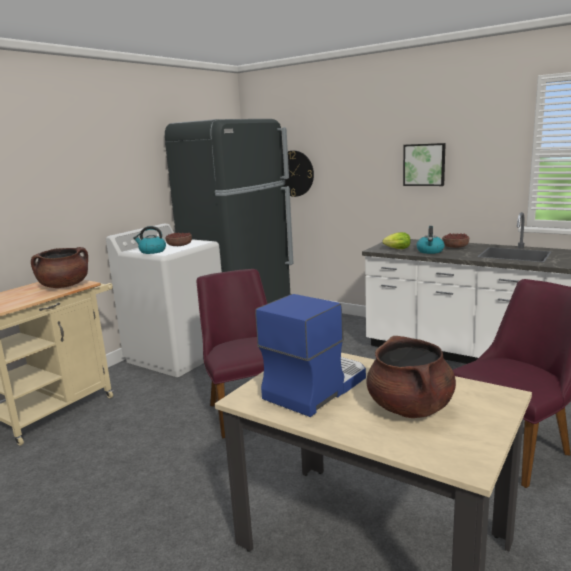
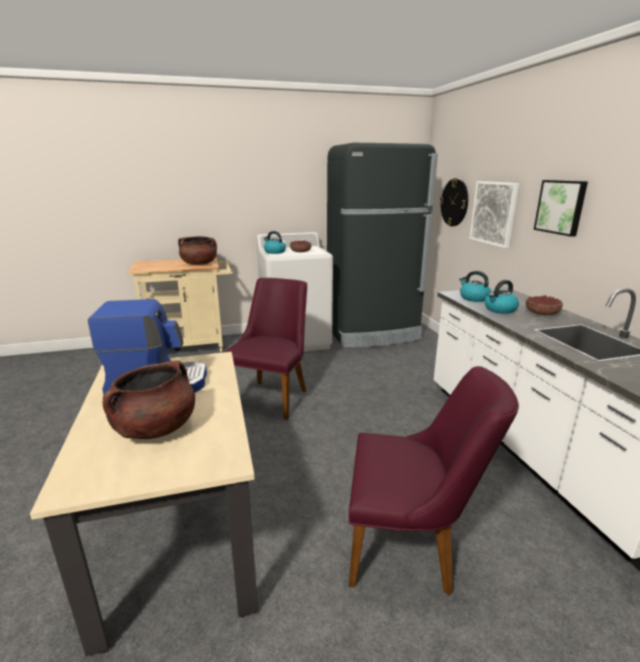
camera: 40 degrees right, 5 degrees up
(350, 177) = (493, 213): none -> picture
(396, 249) = (473, 298): lettuce -> kettle

